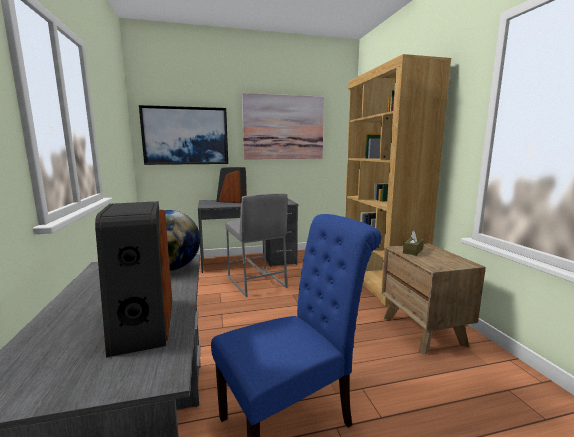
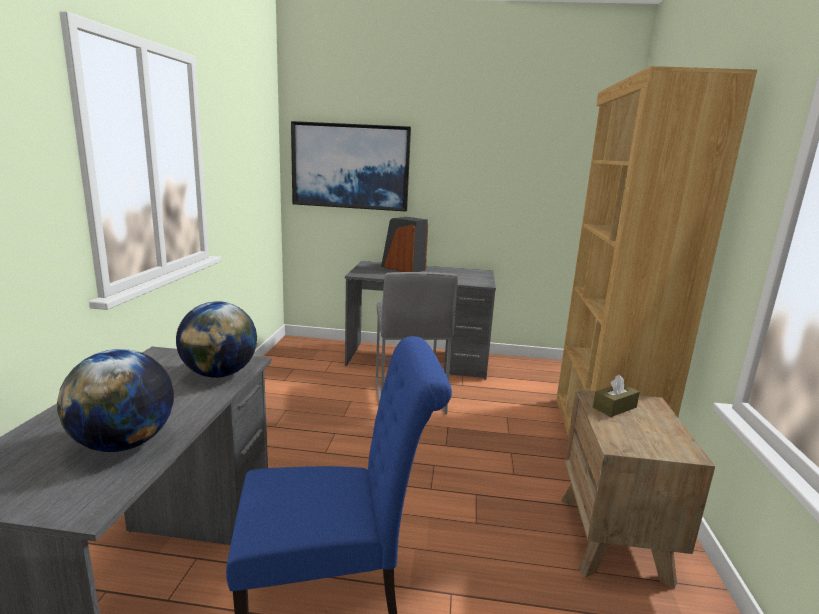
camera: 20 degrees right, 5 degrees up
(141, 324) = (124, 443): speaker -> globe
(283, 127) = (499, 159): picture -> none

